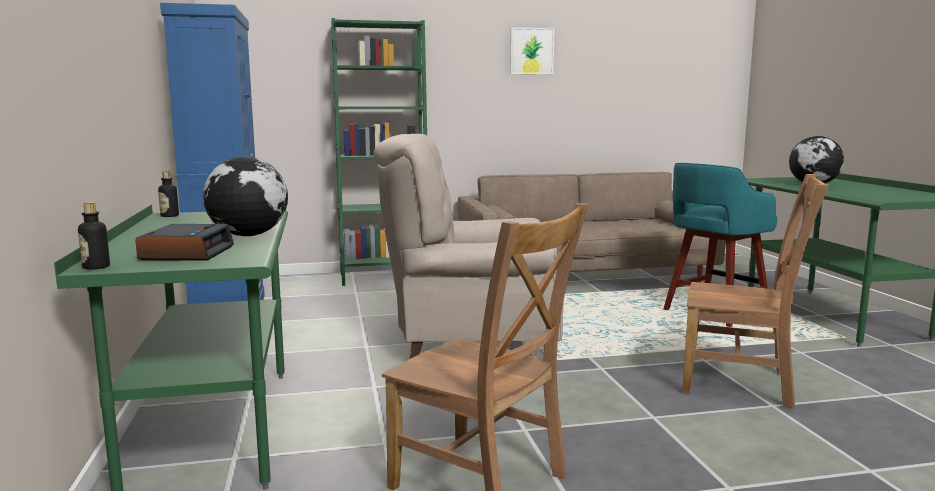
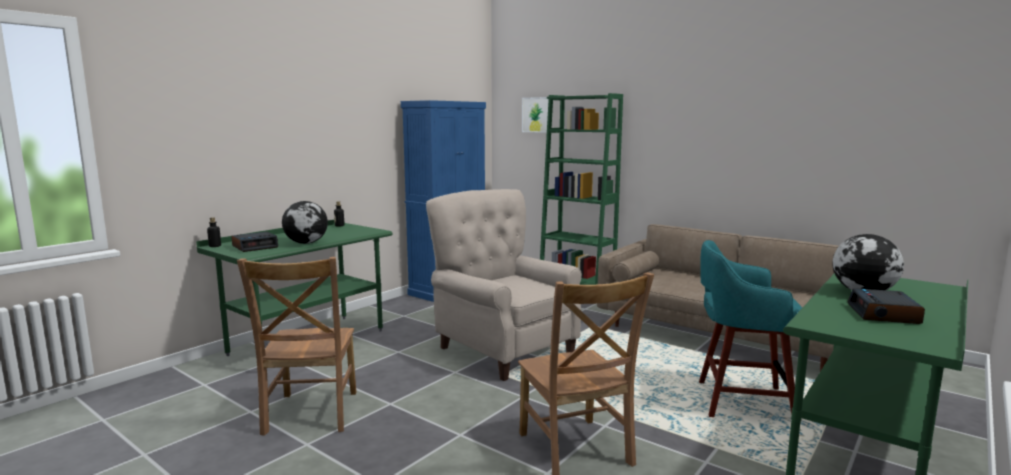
camera: 50 degrees right, 0 degrees up
(531, 51) = (721, 114): picture -> picture (537, 115)
(871, 190) = (884, 314): none -> alarm clock

